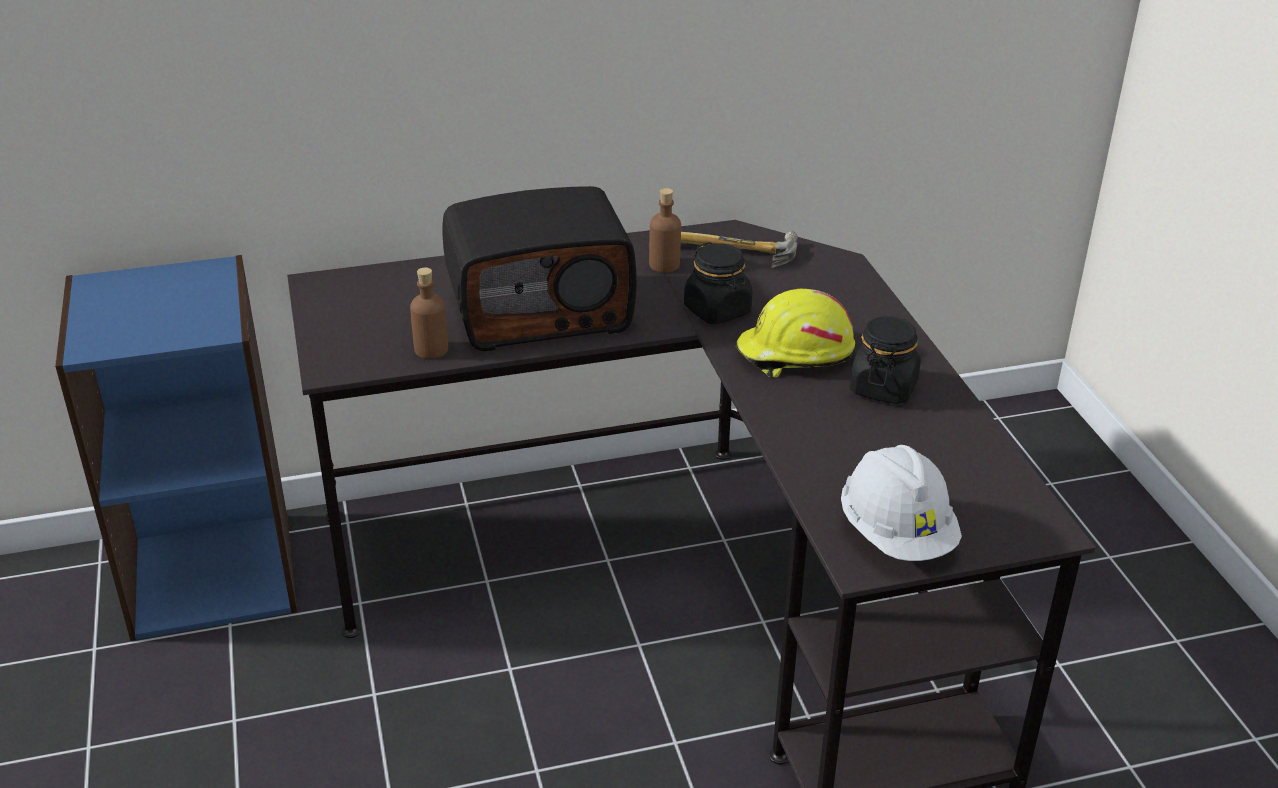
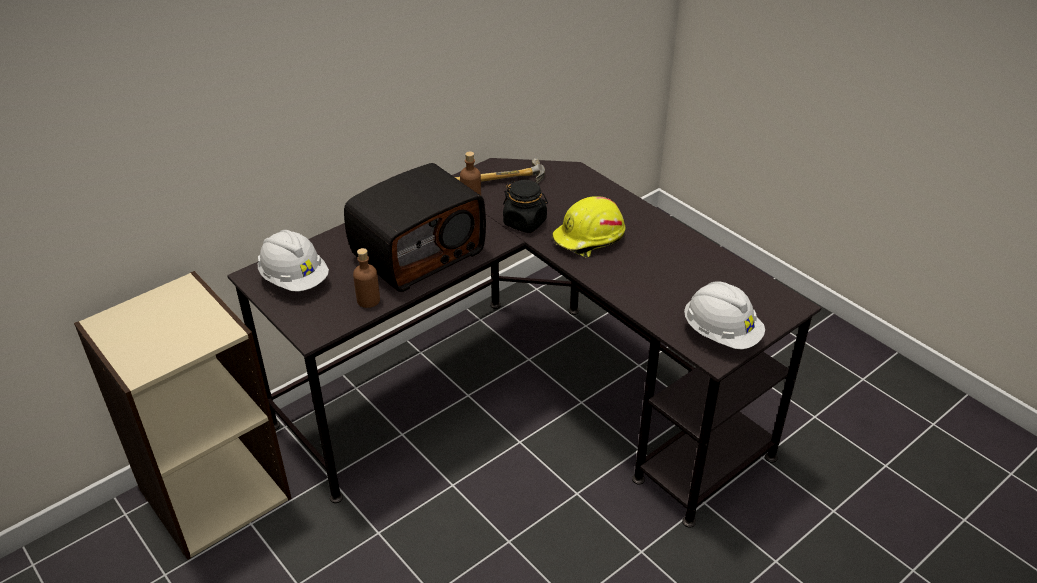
camera: 25 degrees left, 5 degrees up
(213, 572) = (214, 492): blue bookcase -> beige bookcase
(361, 300) = (294, 279): none -> white hard hat
(883, 387) = (652, 245): black jar -> none

